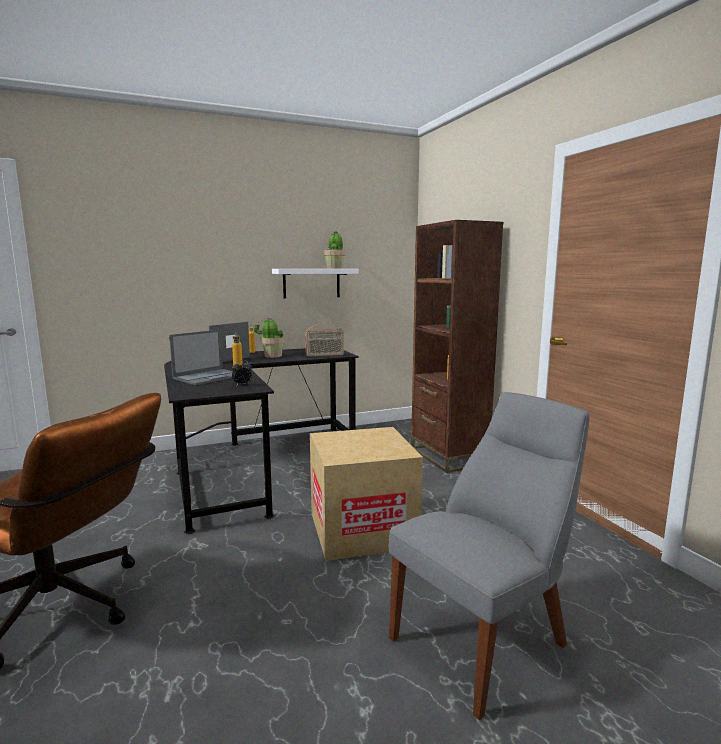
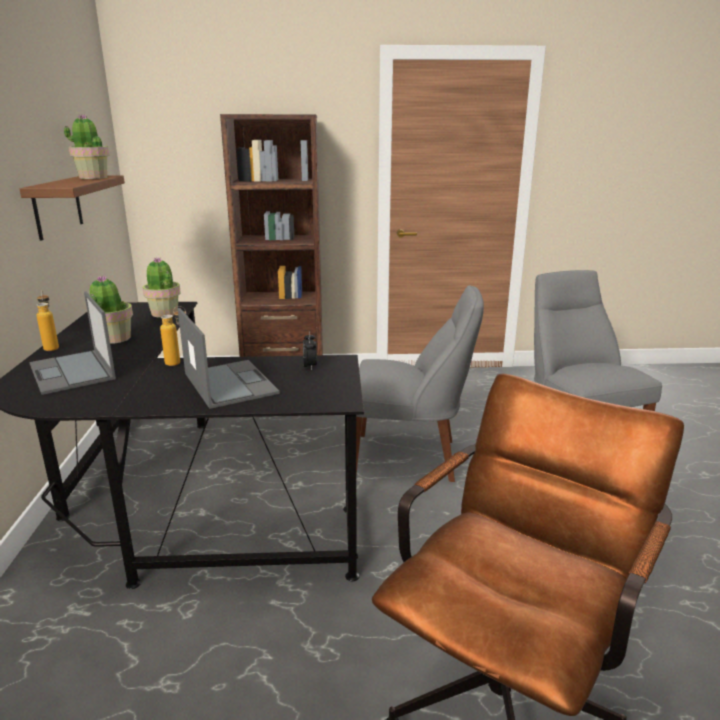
camera: 70 degrees left, 10 degrees up
(311, 283) = (57, 206): white shelf -> brown shelf
(325, 355) = (164, 313): radio -> potted plant
(362, 529) = (410, 458): cardboard box -> grey chair

